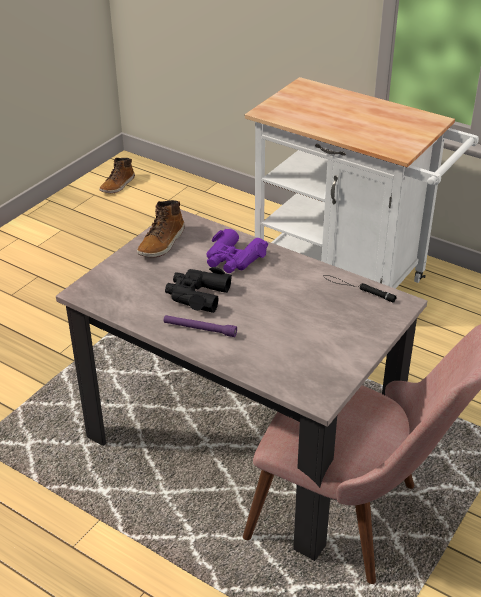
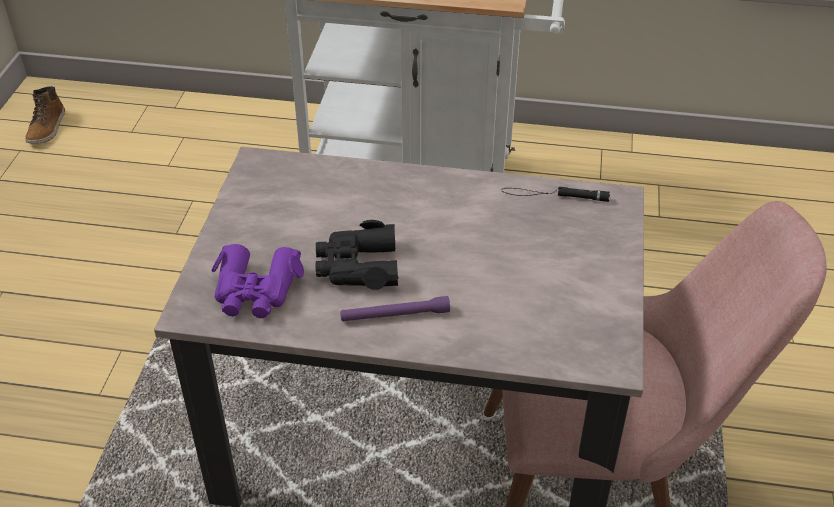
camera: 25 degrees left, 5 degrees up
(162, 243) = (258, 203): boot -> none
(233, 259) = (371, 200): purple binoculars -> purple binoculars (255, 290)

